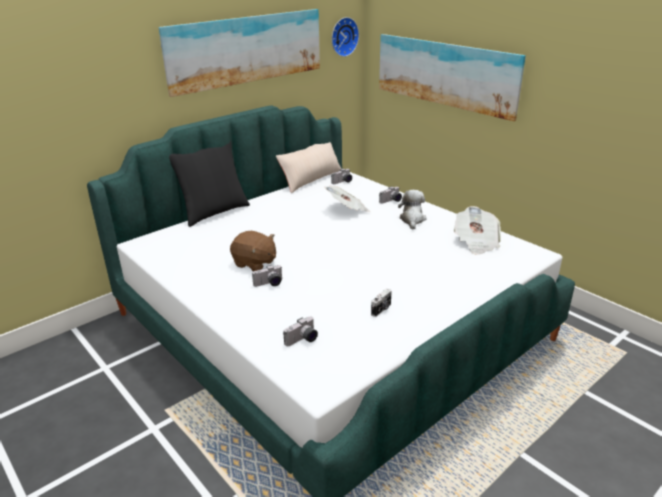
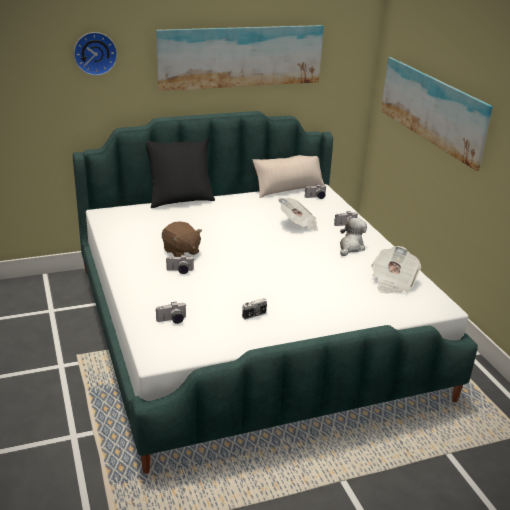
camera: 20 degrees right, 0 degrees up
(343, 36) = (352, 54): wall clock -> wall clock (95, 53)

